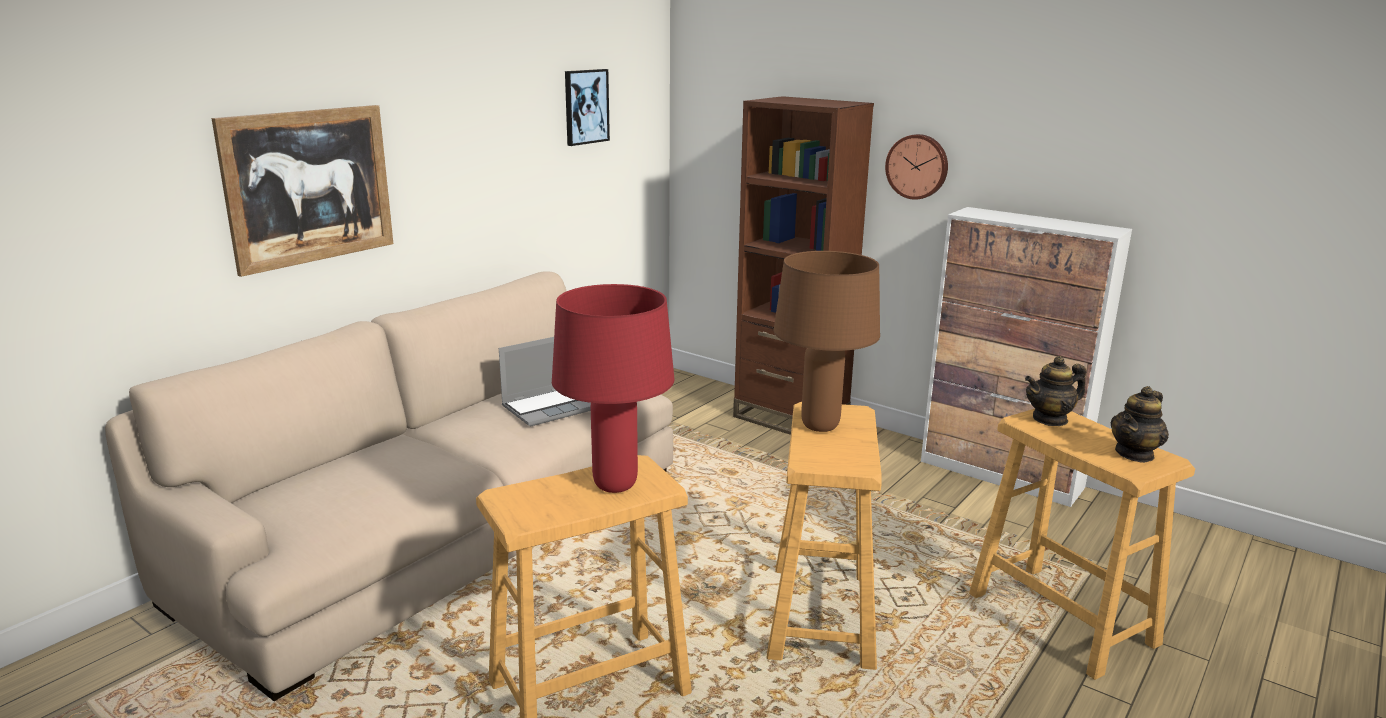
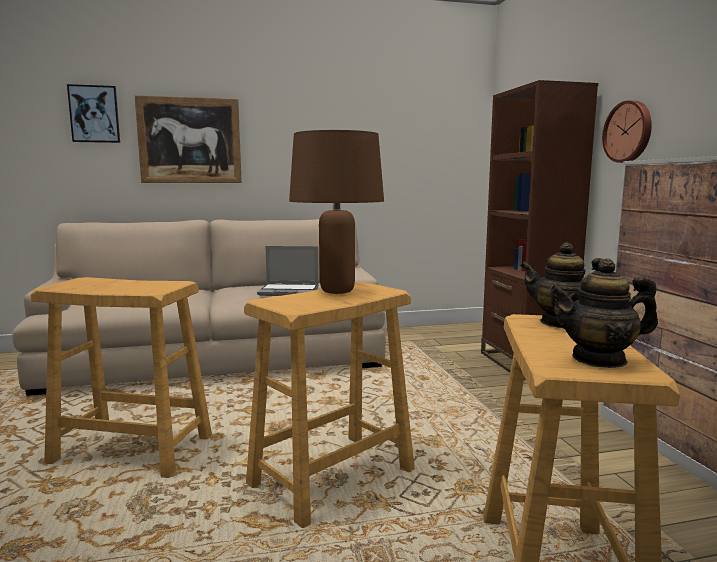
camera: 40 degrees right, 10 degrees down
(585, 106) = (406, 117): picture -> picture (94, 114)
(615, 485) = (137, 286): red table lamp -> none

